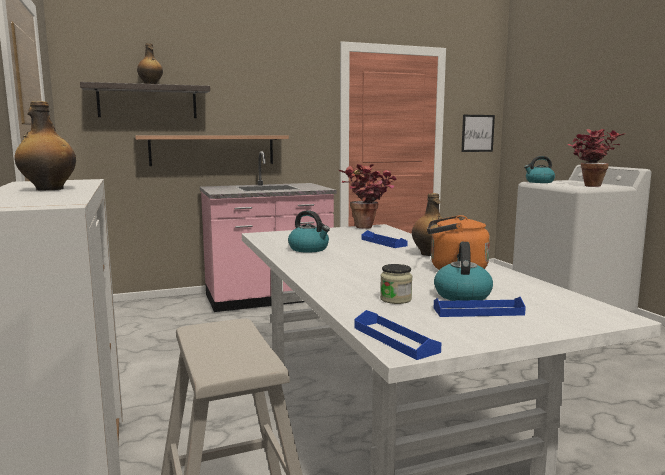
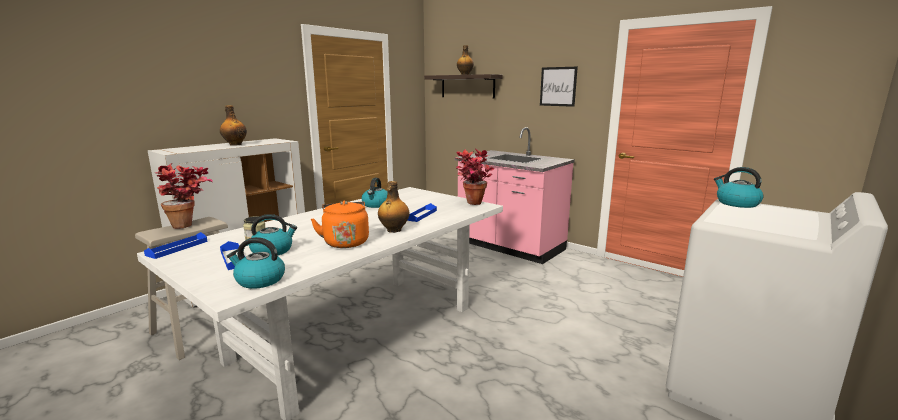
camera: 60 degrees right, 5 degrees up
(212, 150) = (503, 123): shelf -> none
(477, 133) = (820, 123): picture -> picture (558, 86)
(569, 304) = (259, 280): none -> kettle
(589, 185) = (761, 223): potted plant -> potted plant (190, 225)

